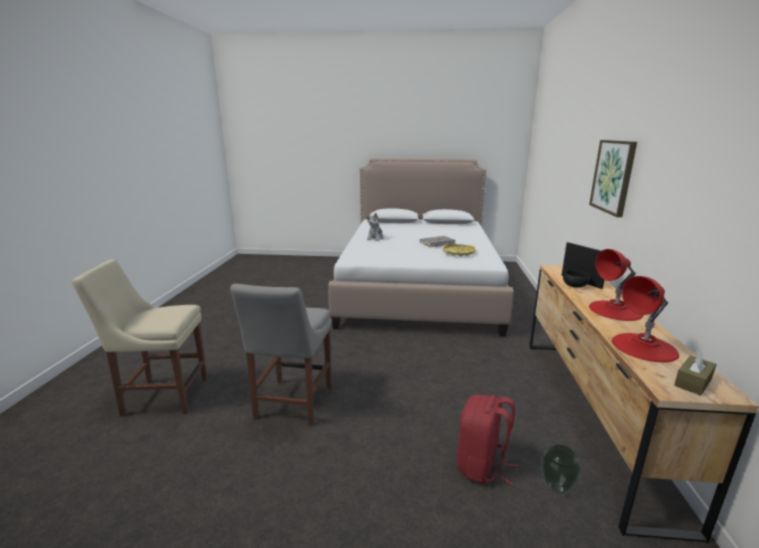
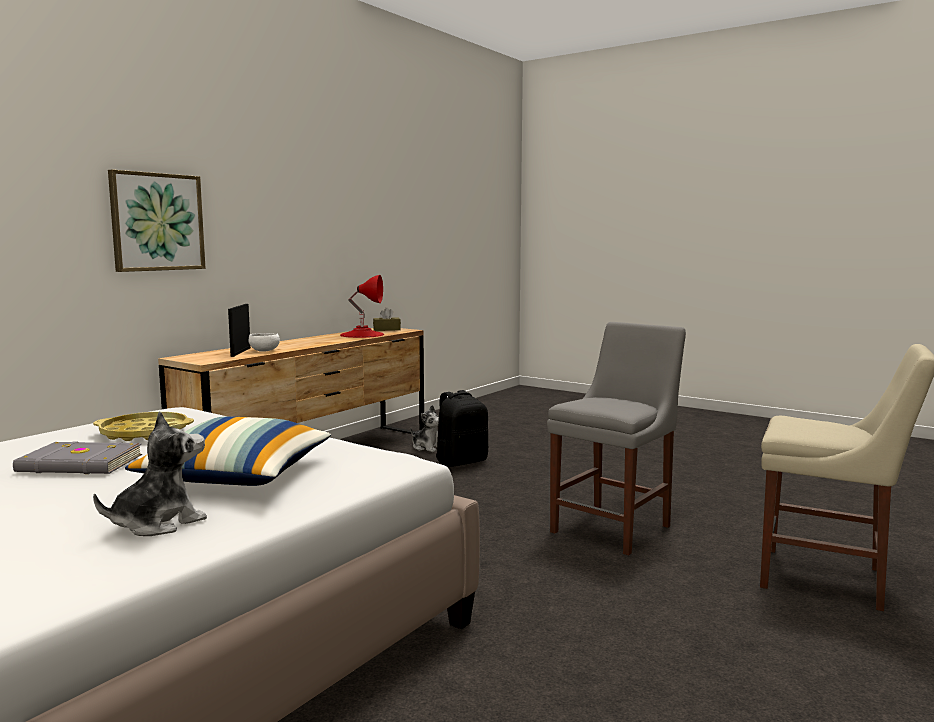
camera: 150 degrees left, 10 degrees down
(384, 246) = (237, 476): none -> pillow
(482, 466) = (461, 461): red backpack -> black backpack
(557, 489) = (427, 447): vase -> plush toy
(575, 286) = (264, 351): black bowl -> white bowl
(615, 310) = (305, 341): red table lamp -> none

